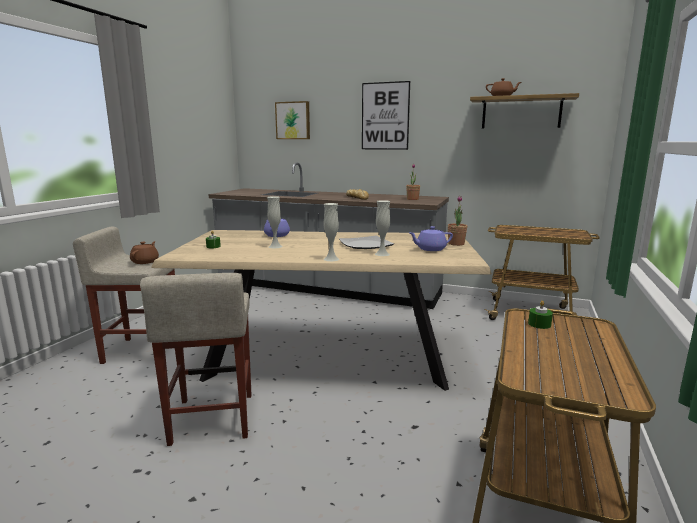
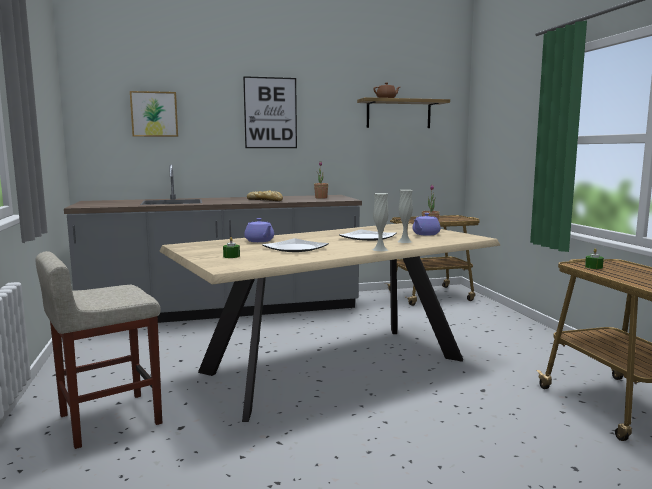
camera: 35 degrees left, 5 degrees down
(145, 261) = (115, 292): brown teapot -> none
(212, 419) = (320, 444): beige stool -> none
(275, 246) = (295, 248): white vase -> plate

